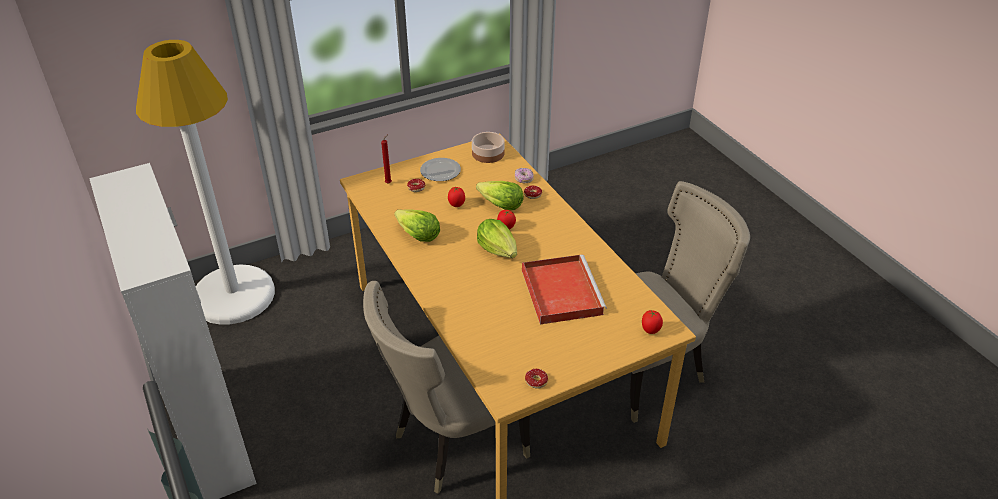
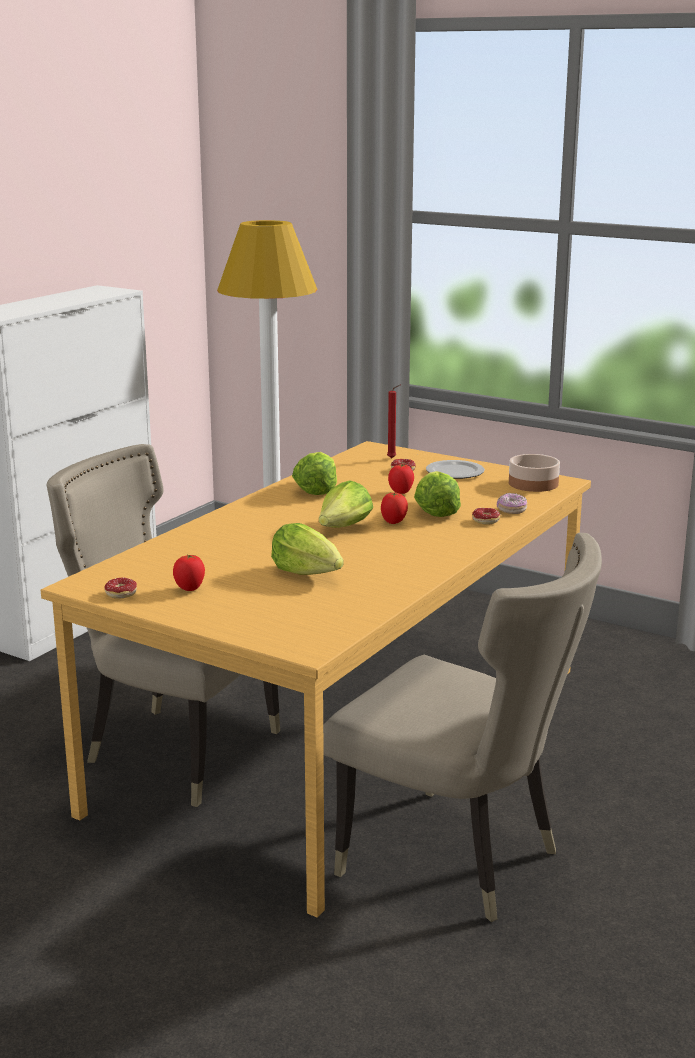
camera: 60 degrees right, 20 degrees down
(560, 291) = (308, 573): red tray -> lettuce
(650, 330) = (291, 637): tomato -> tomato (190, 589)

